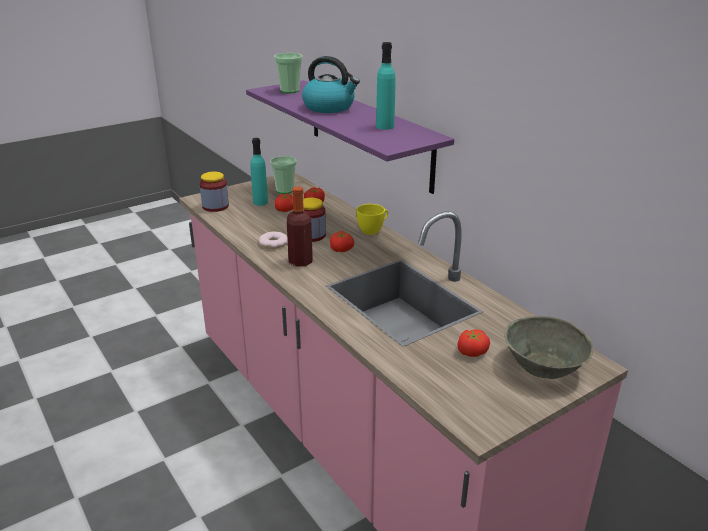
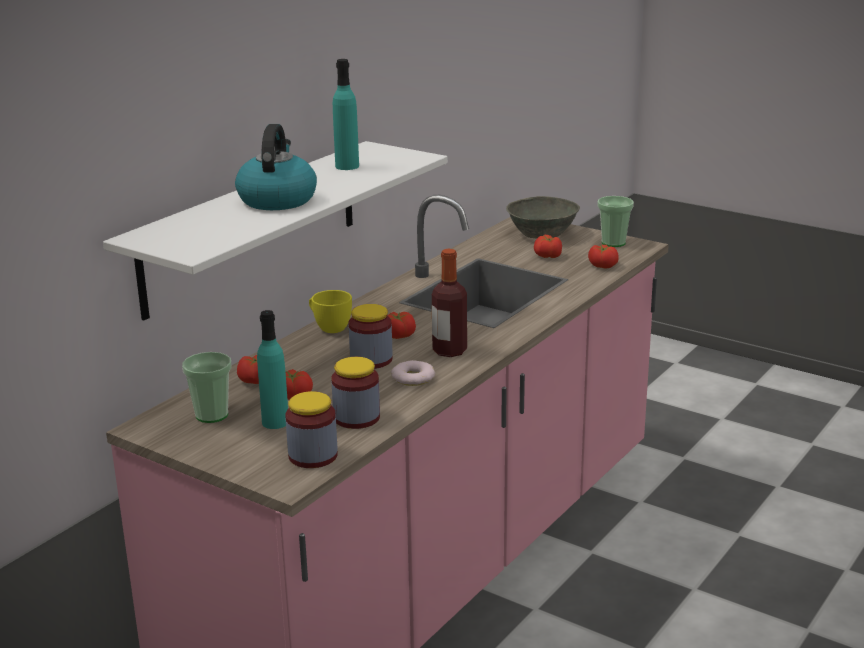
camera: 110 degrees left, 5 degrees down
(242, 221) = (356, 418): none -> jar
(289, 90) = (189, 235): cup -> cup (613, 243)
(368, 133) = (252, 227): purple shelf -> white shelf
(428, 378) = (603, 265): none -> tomato

